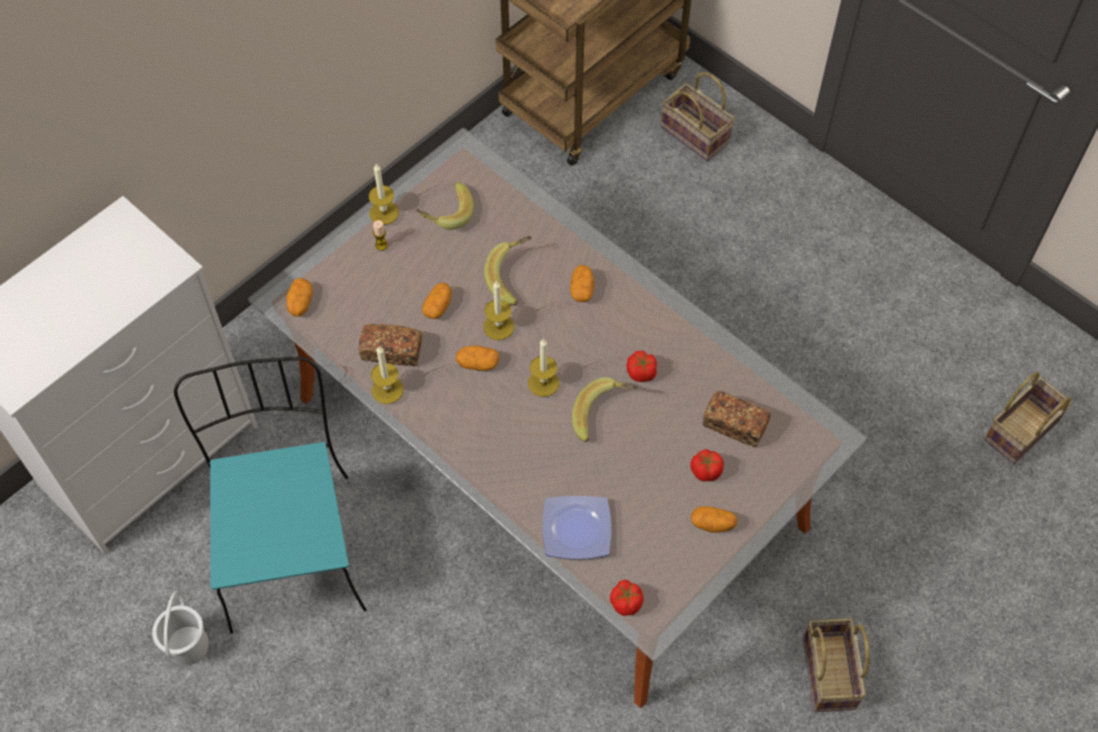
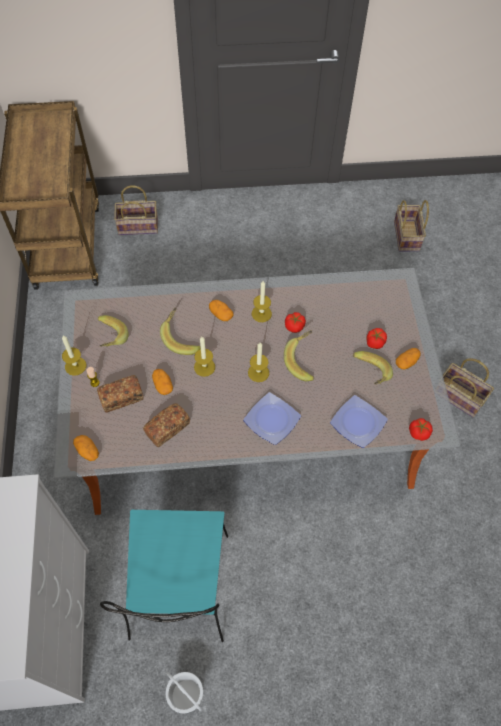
camera: 50 degrees left, 0 degrees up
(290, 548) = (179, 590): turquoise chair -> turquoise chair turned 120 degrees counterclockwise
(387, 390) = (189, 449): candle -> candle (261, 313)
(478, 363) = (217, 393): potato -> none
(495, 442) = (272, 421): none -> plate
(654, 496) = (369, 374): none -> banana
(734, 425) = (360, 312): bread -> bread (121, 398)

